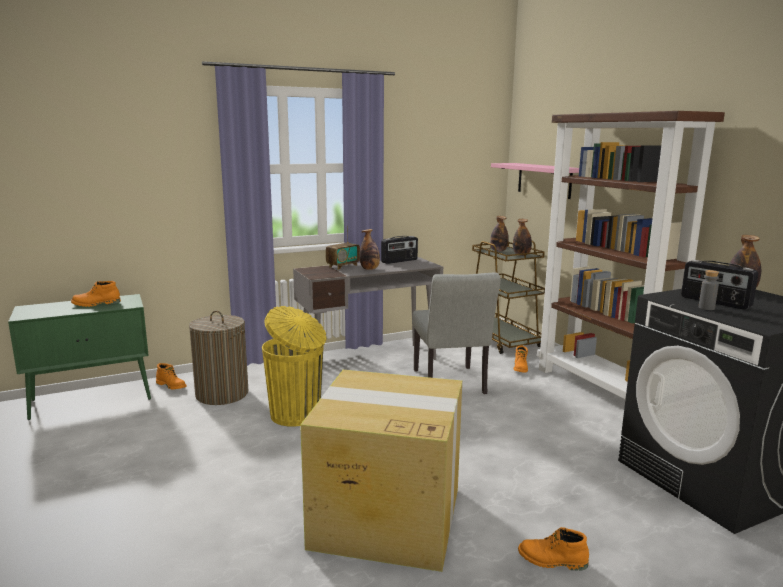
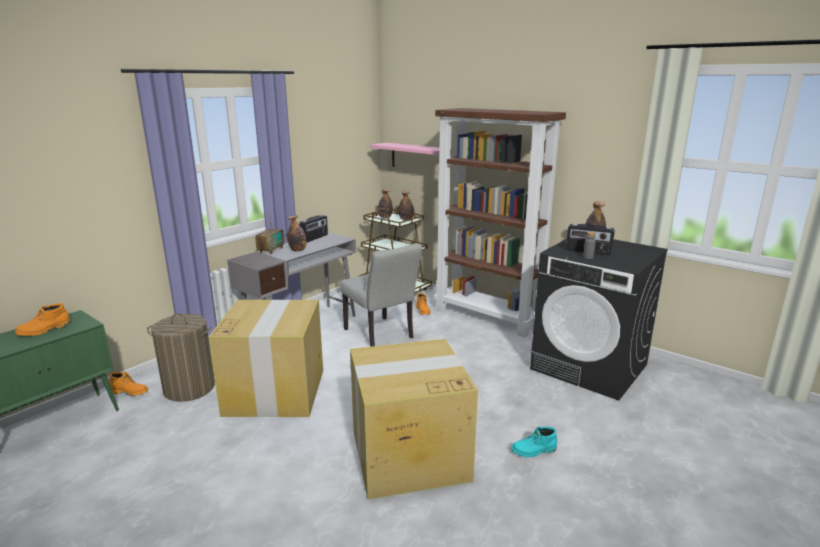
camera: 25 degrees left, 5 degrees up
(297, 415) = (275, 391): yellow trash can -> cardboard box
(552, 561) = (534, 451): orange boot -> turquoise boot

